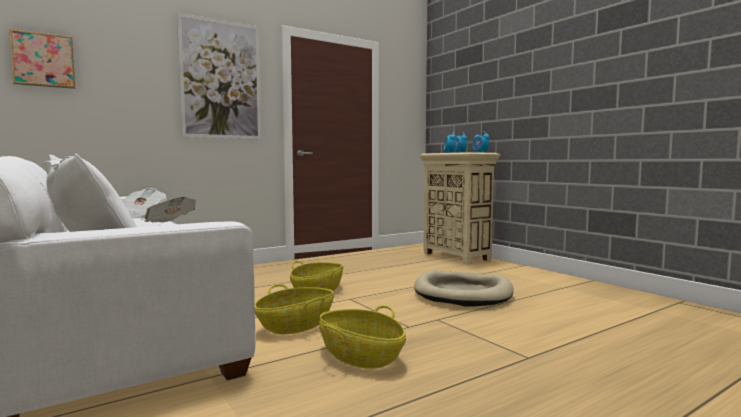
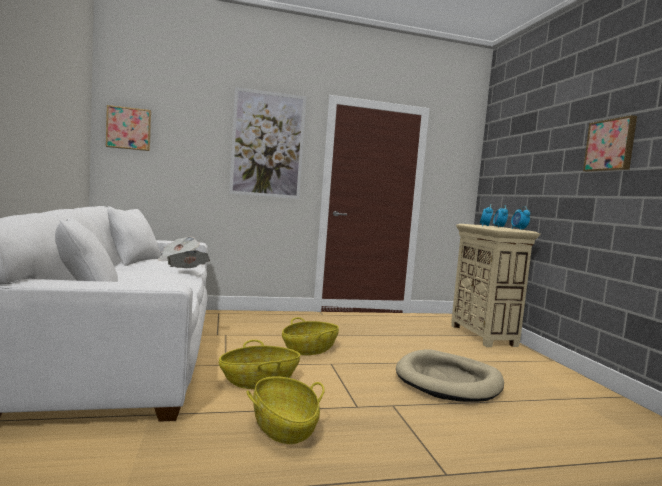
camera: 20 degrees right, 0 degrees up
(559, 69) = (611, 145): none -> picture

